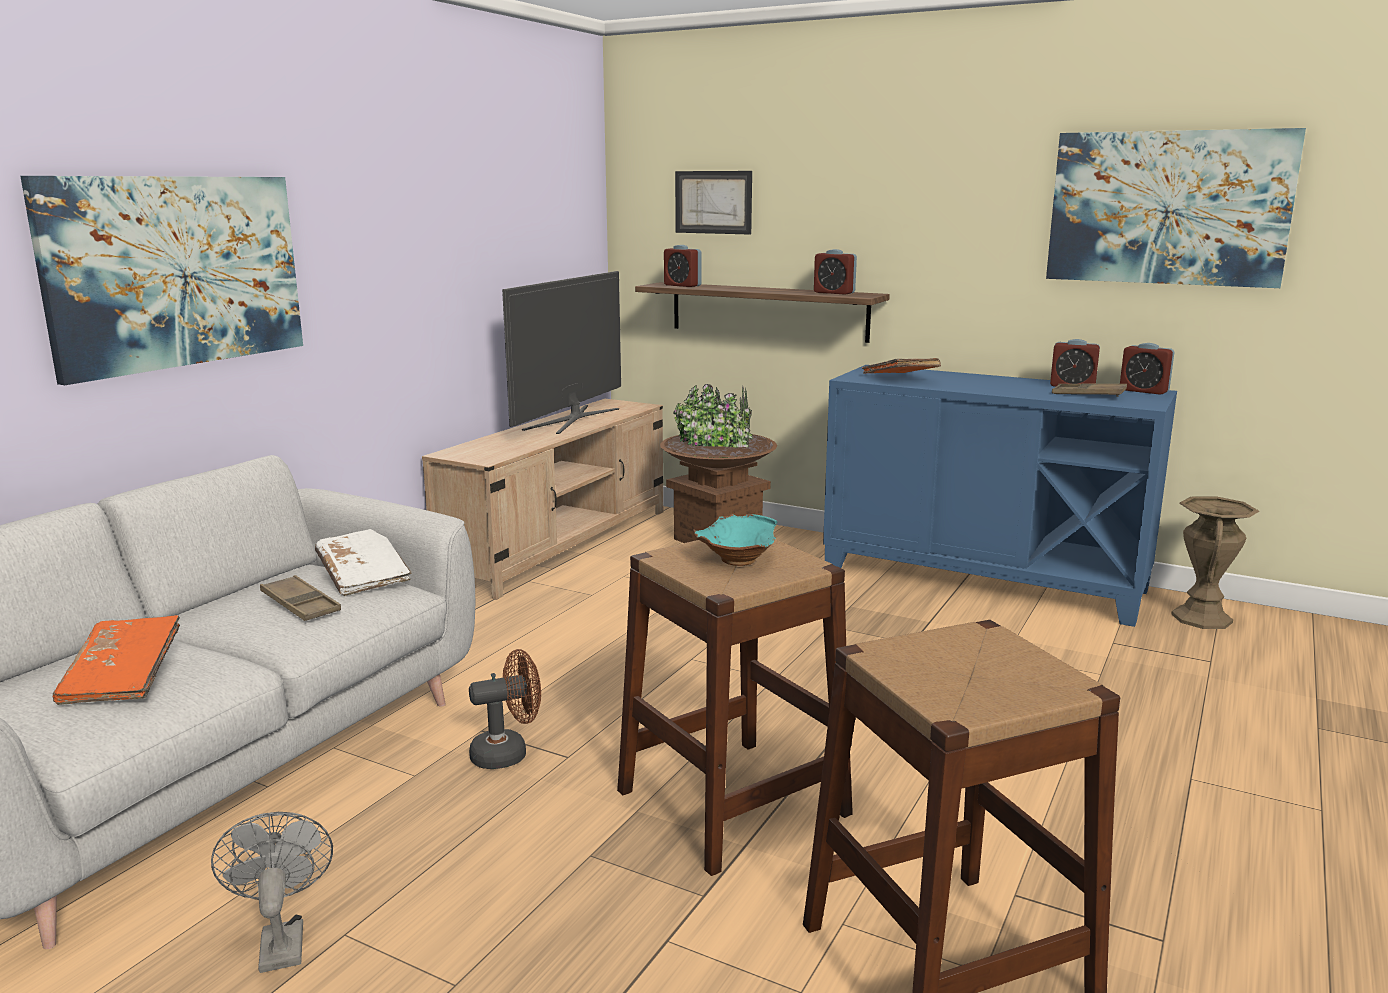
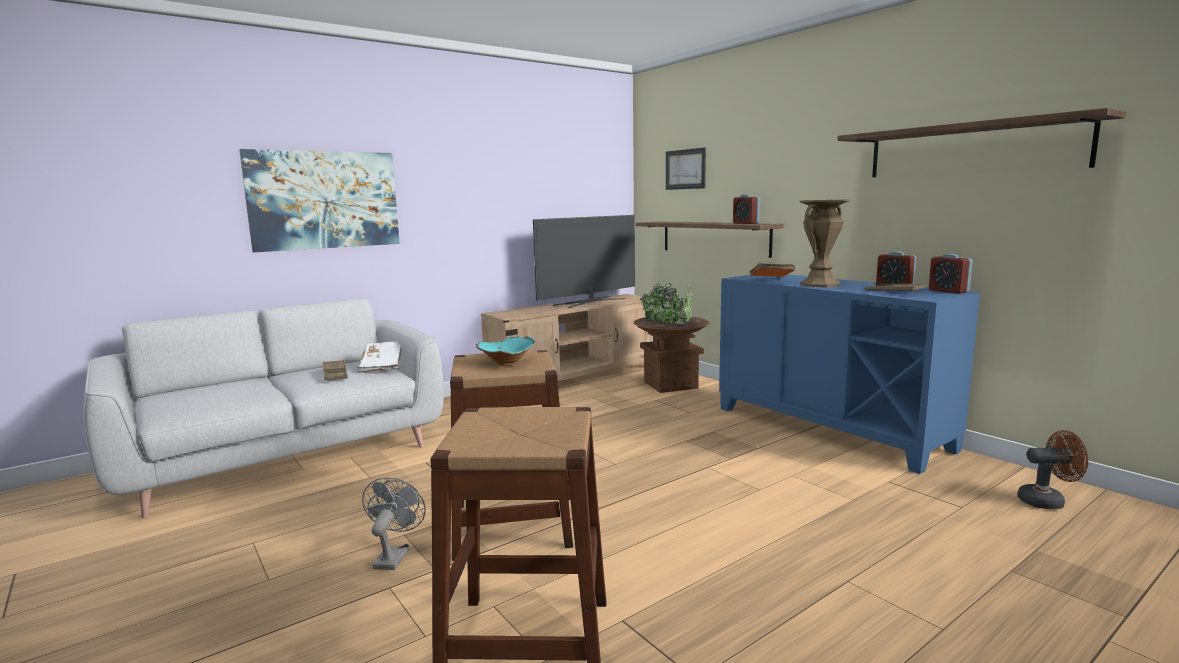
camera: 25 degrees right, 5 degrees down
(123, 678) = (219, 393): orange book -> none
(281, 940) = (226, 538): grey fan -> grey fan (394, 556)
(508, 753) = (424, 475): brown fan -> brown fan (1047, 501)
(682, 285) = (664, 222): alarm clock -> none
(1168, 208) = (972, 149): picture -> shelf
(1201, 618) = (988, 477): brown vase -> brown vase (820, 284)

